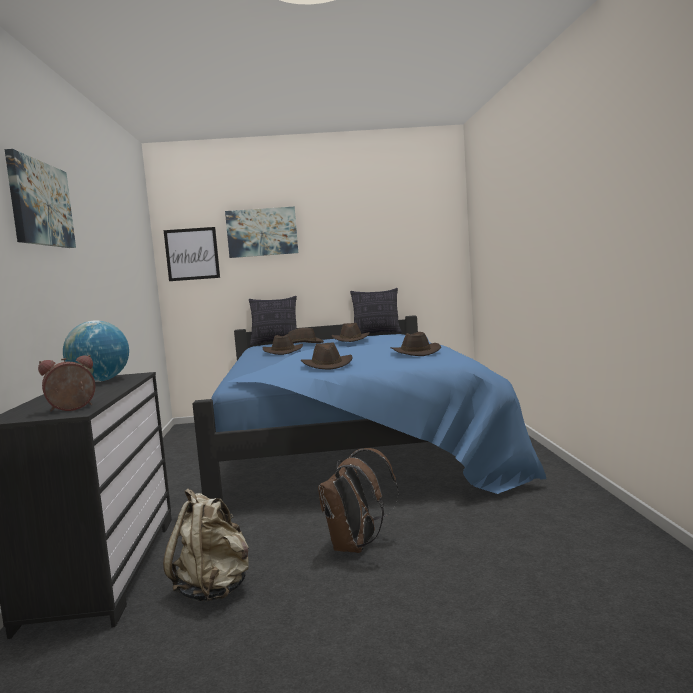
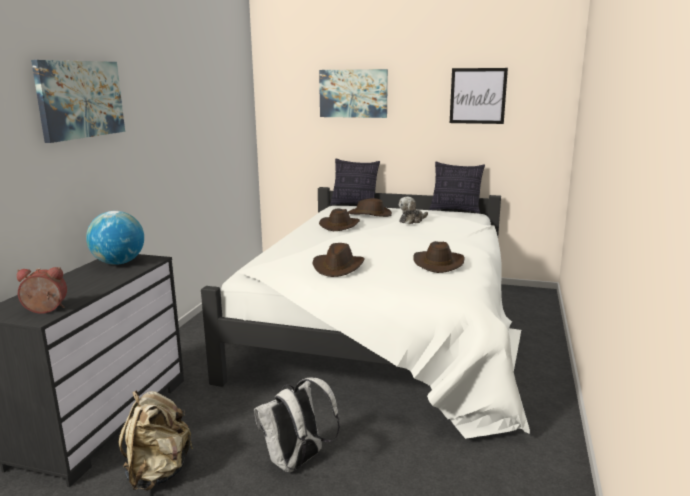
camera: 20 degrees right, 10 degrees up
(192, 254) = (287, 110): picture -> picture (478, 96)
(351, 340) = (412, 220): brown hat -> plush toy
(352, 447) = (386, 330): blue bed -> white bed
(357, 547) = (297, 462): brown backpack -> white backpack

